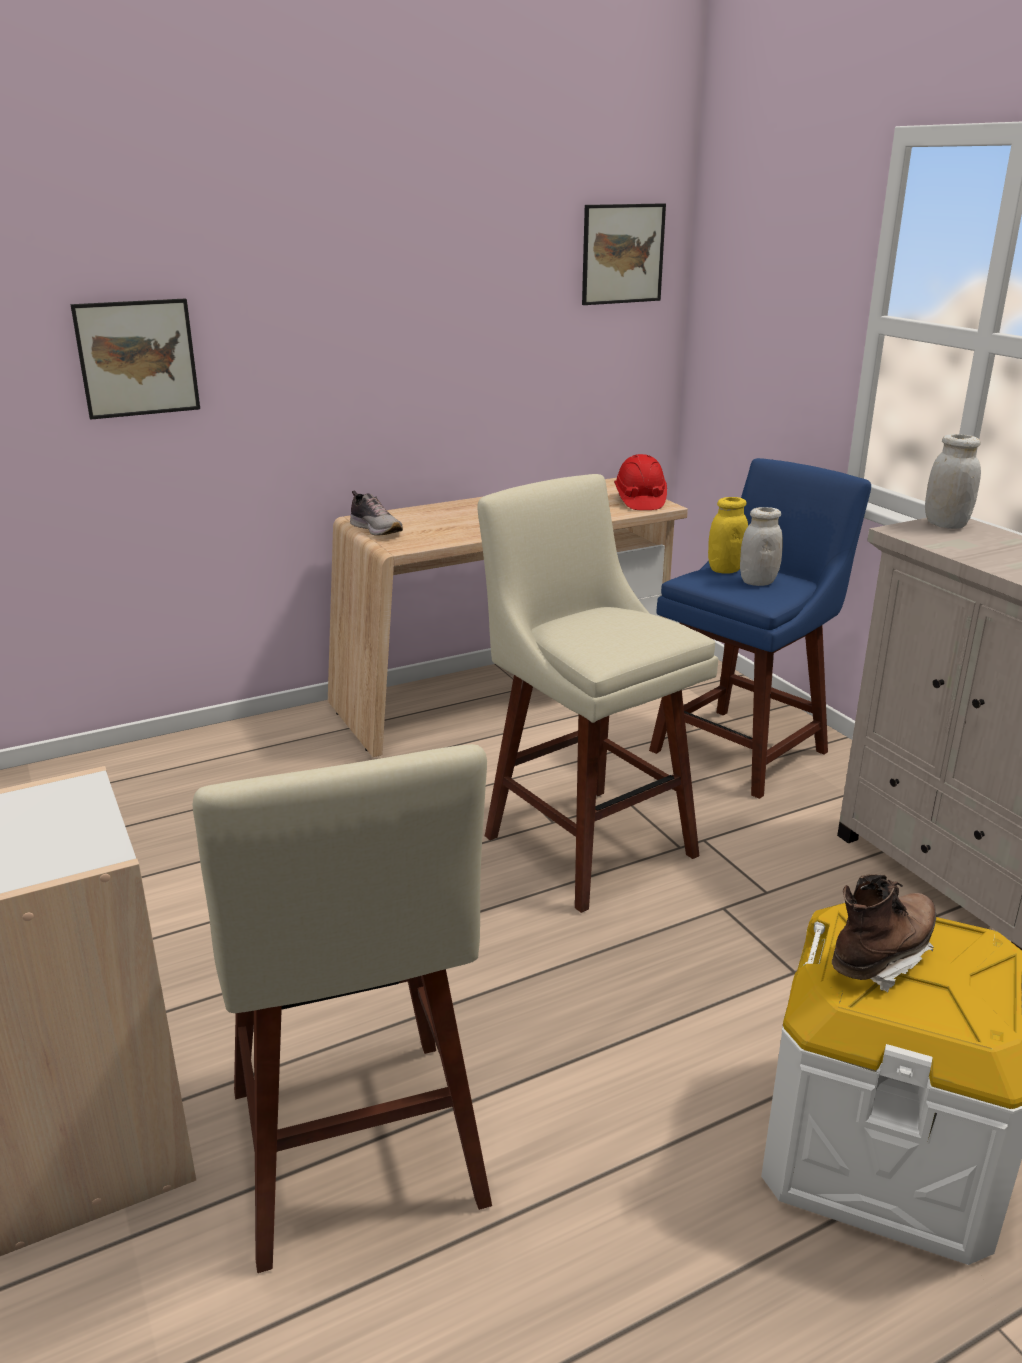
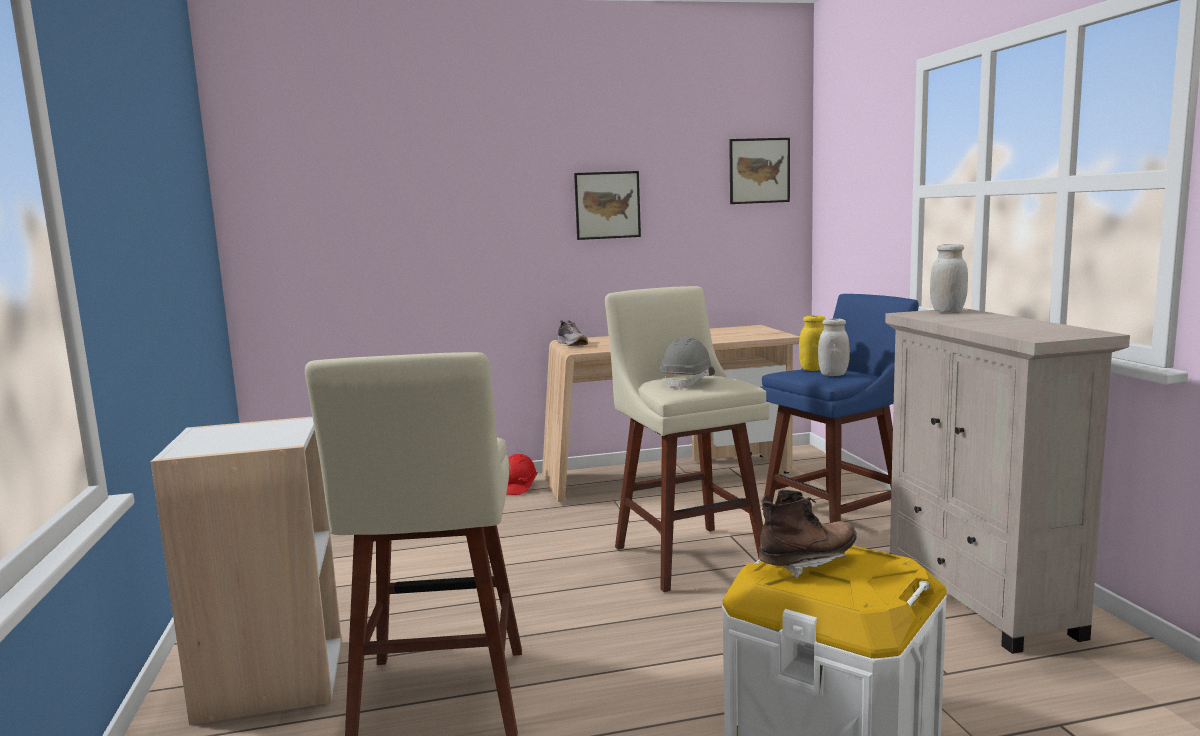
camera: 15 degrees right, 15 degrees down
(137, 358) = (427, 232): picture -> picture (607, 205)
(607, 630) = (688, 382): none -> grey hard hat
(639, 501) = (767, 333): red hard hat -> red hard hat (518, 487)

